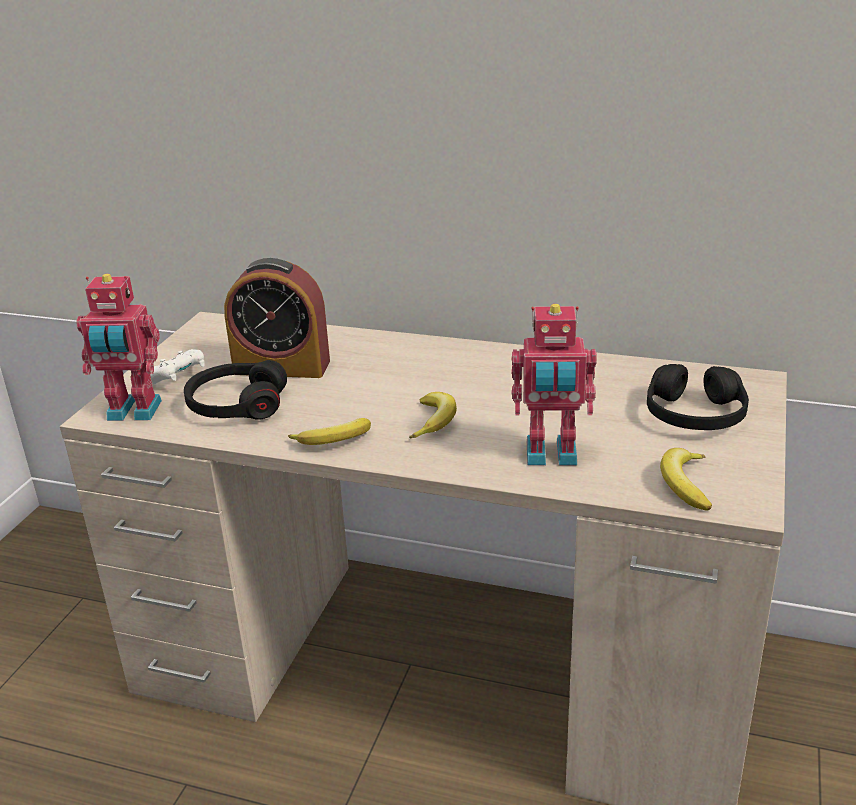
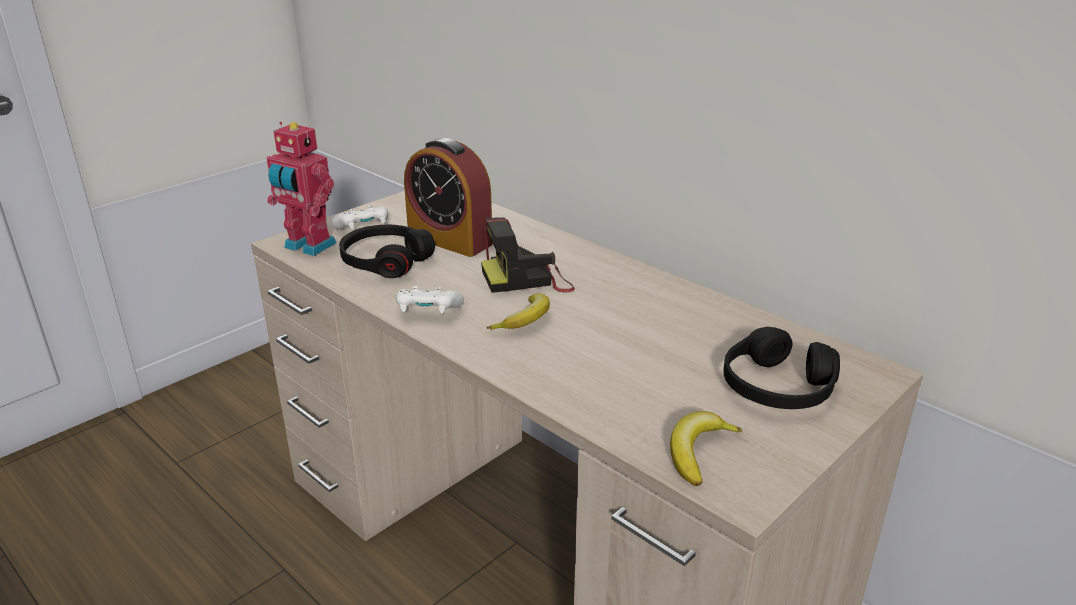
camera: 25 degrees right, 0 degrees up
(334, 441) = (427, 313): banana -> white game controller
(399, 384) = (528, 279): none -> camera
(551, 455) = (596, 383): toy robot -> none

